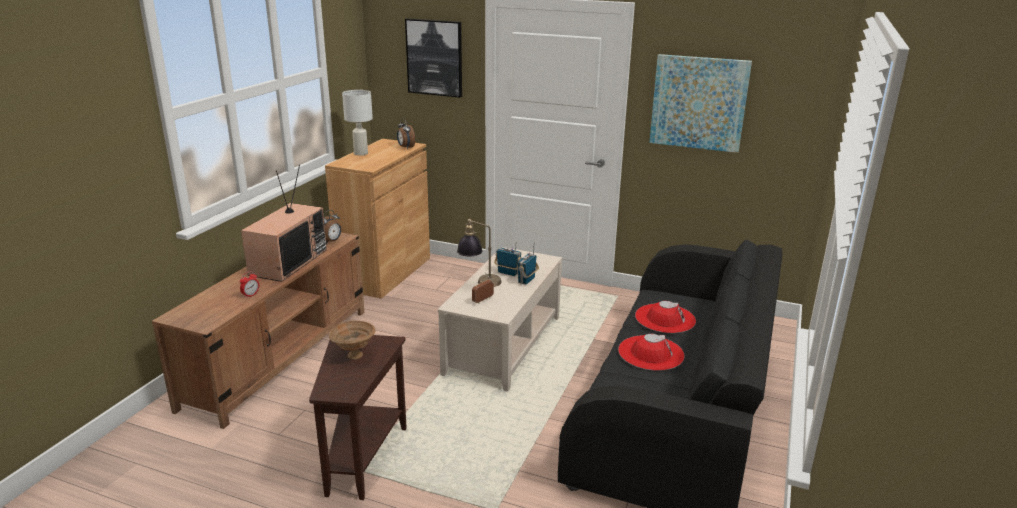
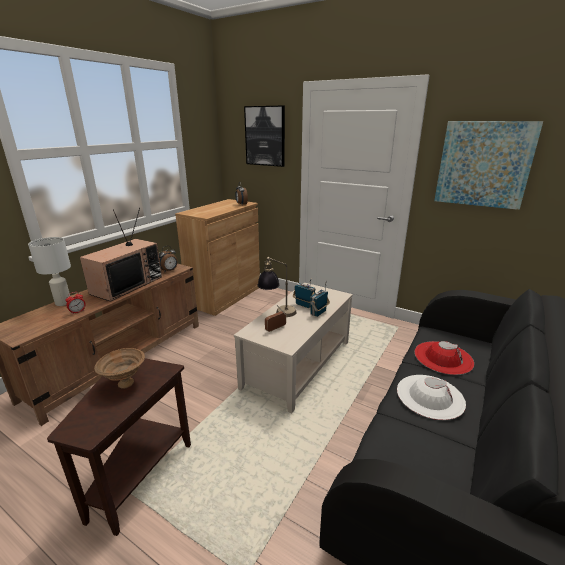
camera: 10 degrees right, 0 degrees up
(361, 153) = (207, 207): white table lamp -> white table lamp (63, 303)
(650, 353) = (430, 396): red hat -> white hat

